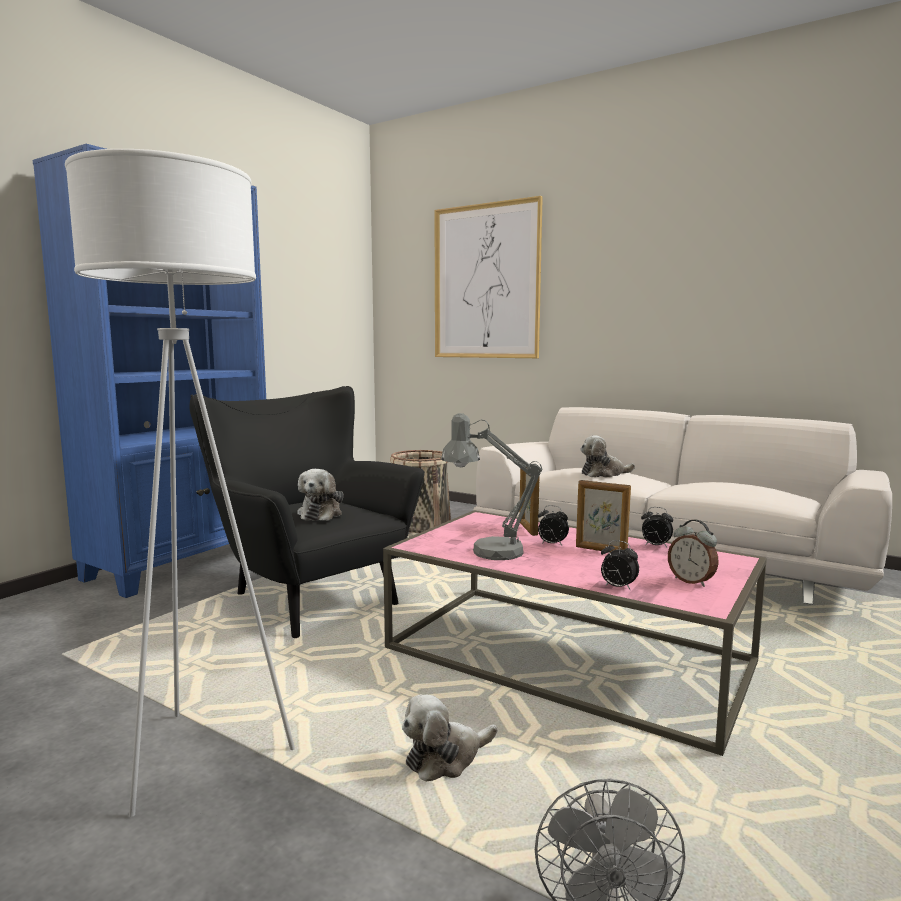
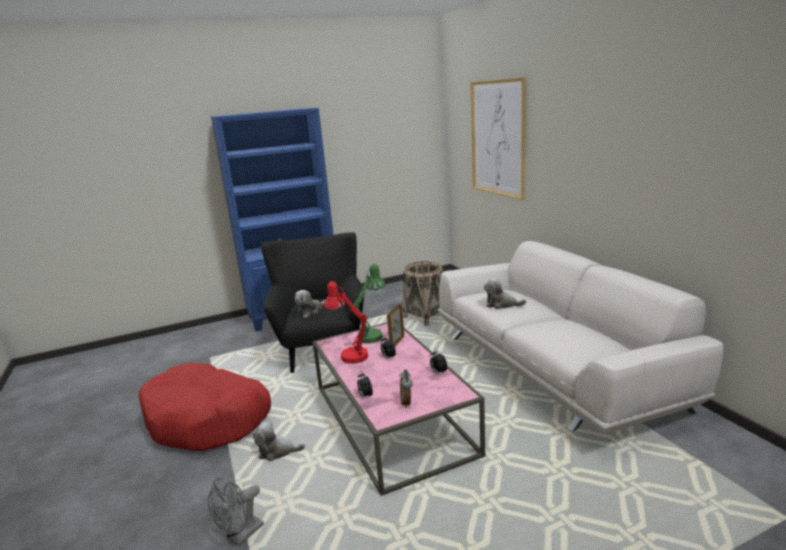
camera: 35 degrees right, 10 degrees up
(202, 755) = (208, 419): white floor lamp -> red dog bed
(474, 527) = (373, 335): none -> green table lamp
(486, 551) = (350, 355): grey table lamp -> red table lamp
(601, 550) = (404, 368): picture frame -> none

